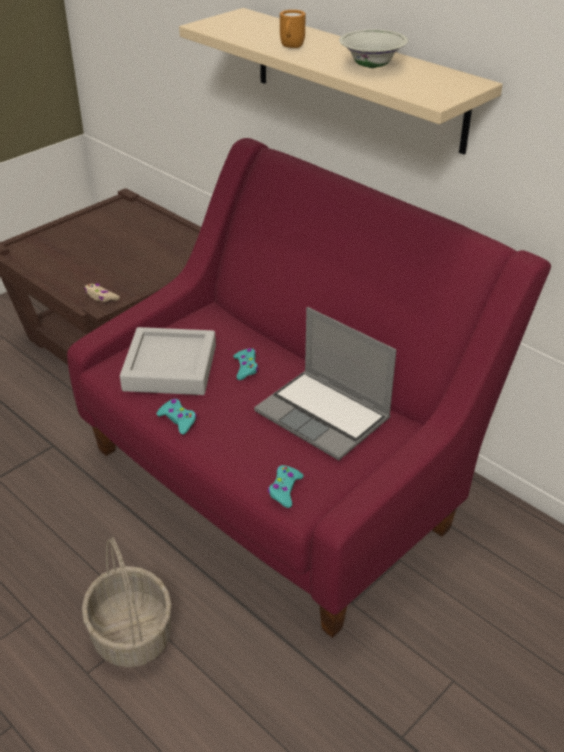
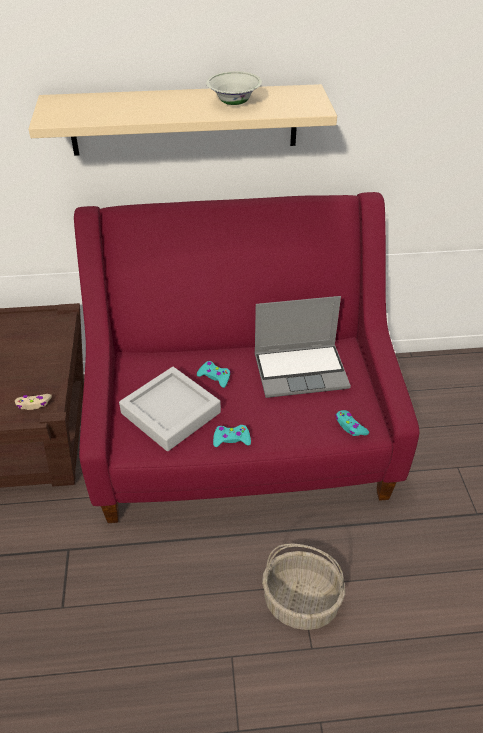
camera: 50 degrees left, 5 degrees up
(291, 48) = (154, 111): orange mug -> none

